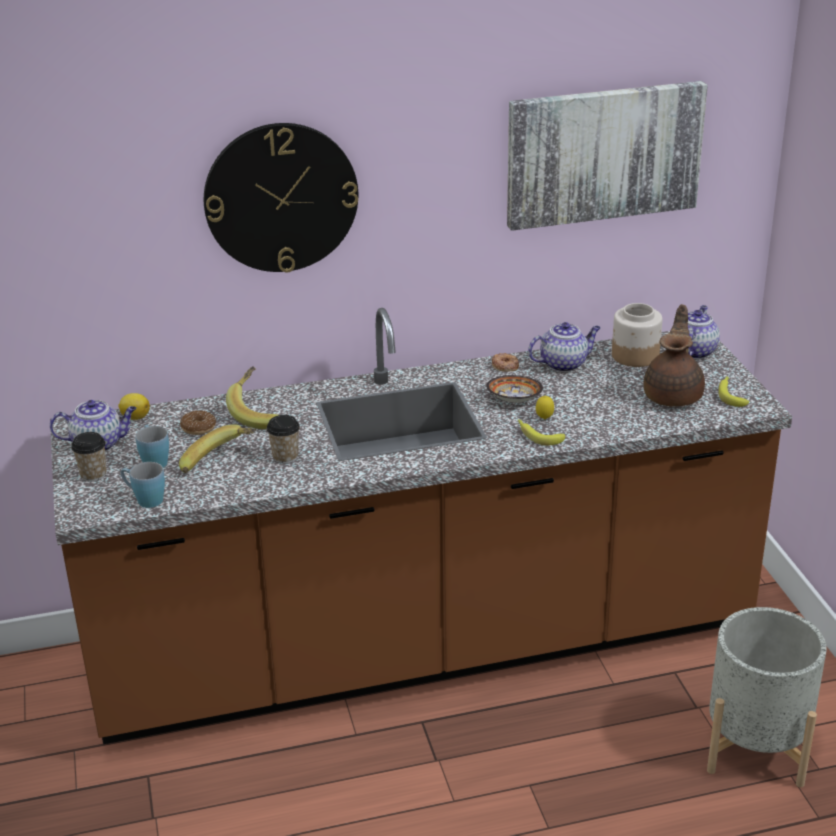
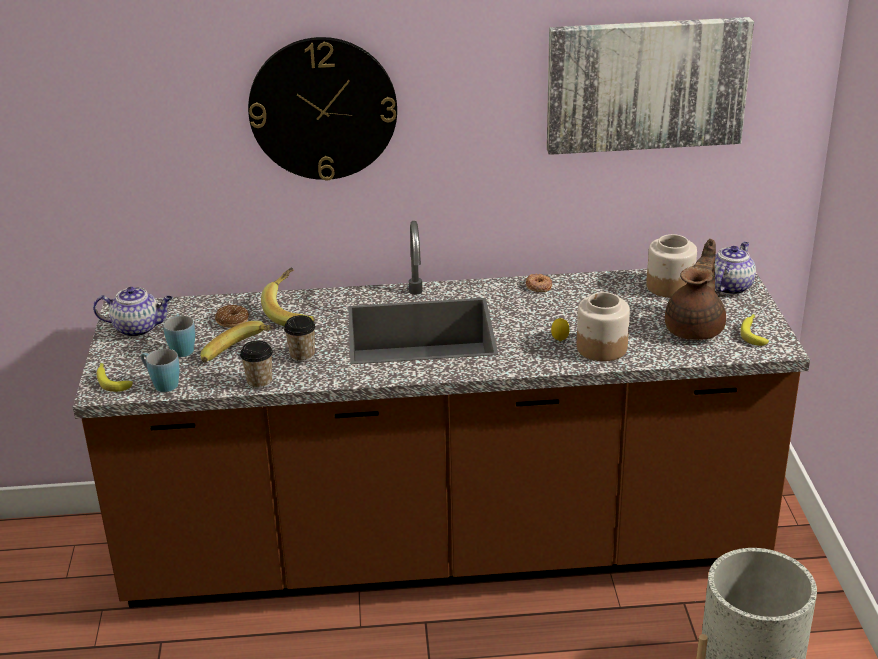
camera: 10 degrees right, 0 degrees up
(93, 474) = (124, 356): cup -> cup (259, 382)
(135, 417) = (179, 306): lemon -> none
(515, 400) = (537, 320): bowl -> none
(538, 435) = (548, 356): banana -> banana (112, 380)
(564, 364) = (597, 289): teapot -> none
(587, 422) = (601, 347): none -> jar

